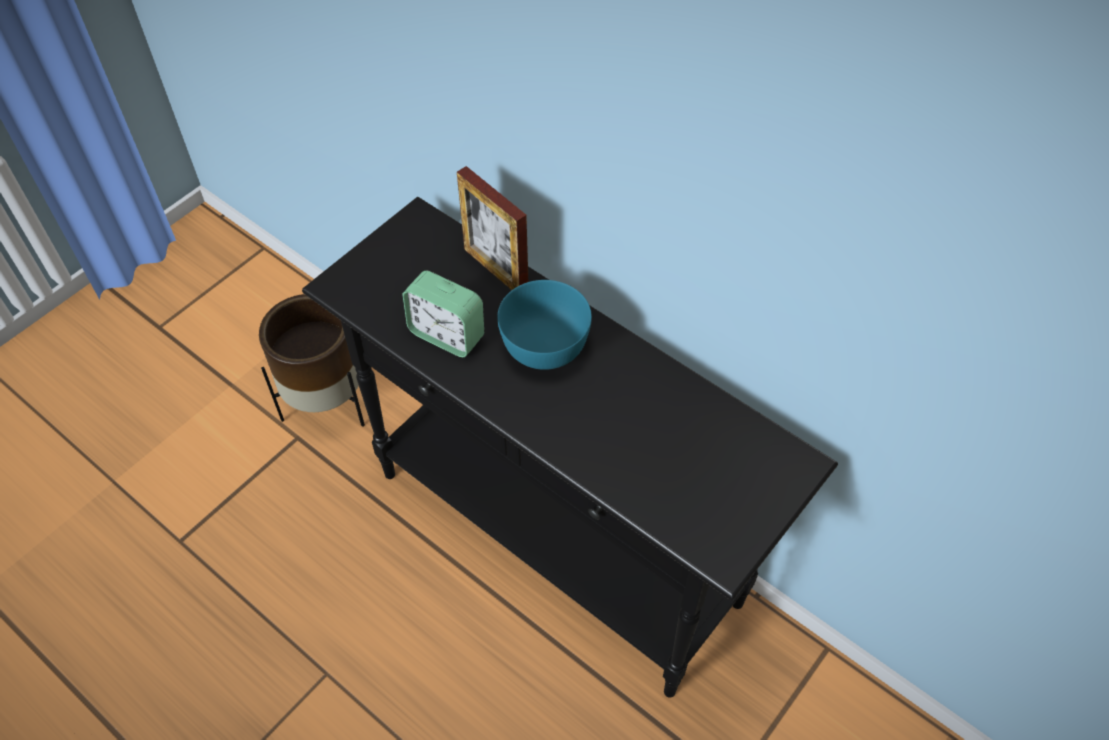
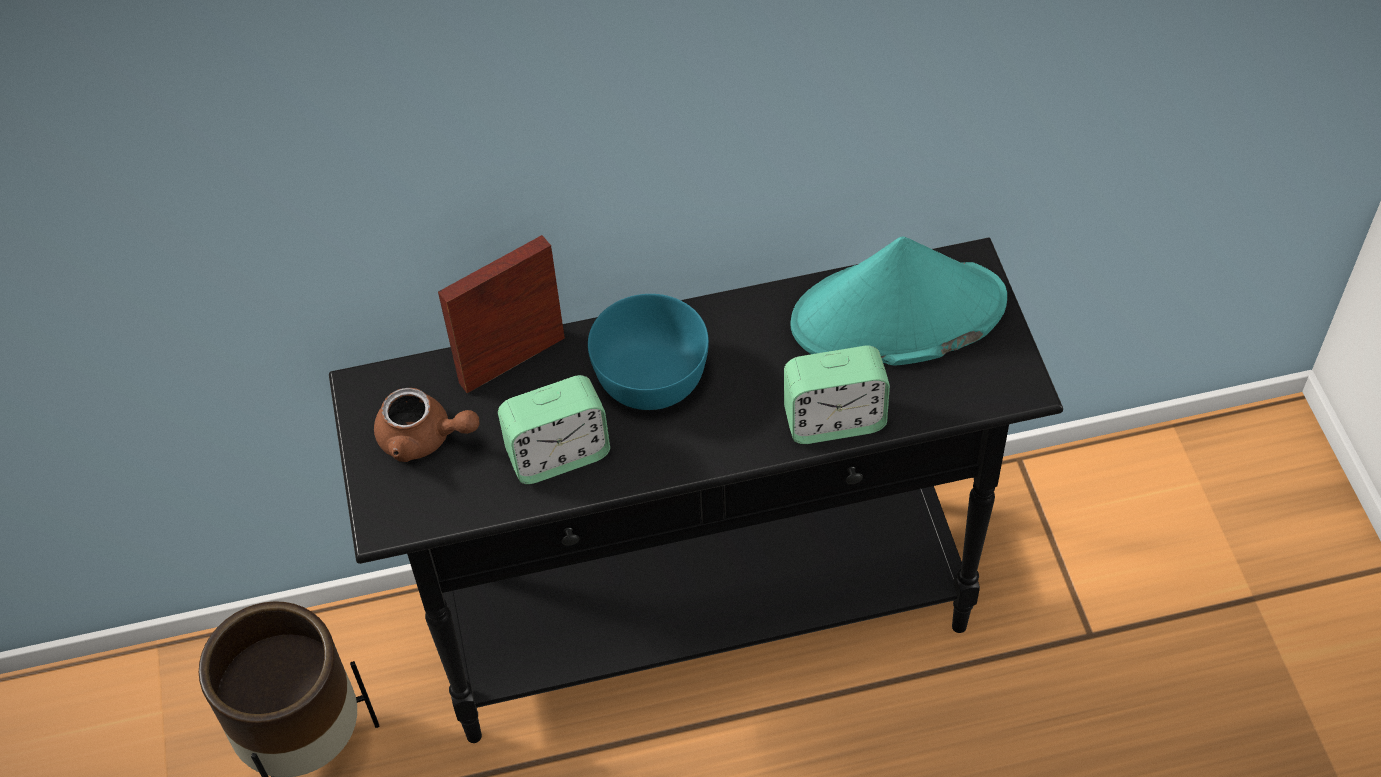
camera: 50 degrees left, 0 degrees up
(406, 265) = (424, 438): none -> brown teapot
(496, 270) = (512, 360): picture frame -> picture frame turned 150 degrees clockwise
(596, 463) = (834, 420): none -> alarm clock
(716, 447) = (897, 315): none -> turquoise hat

